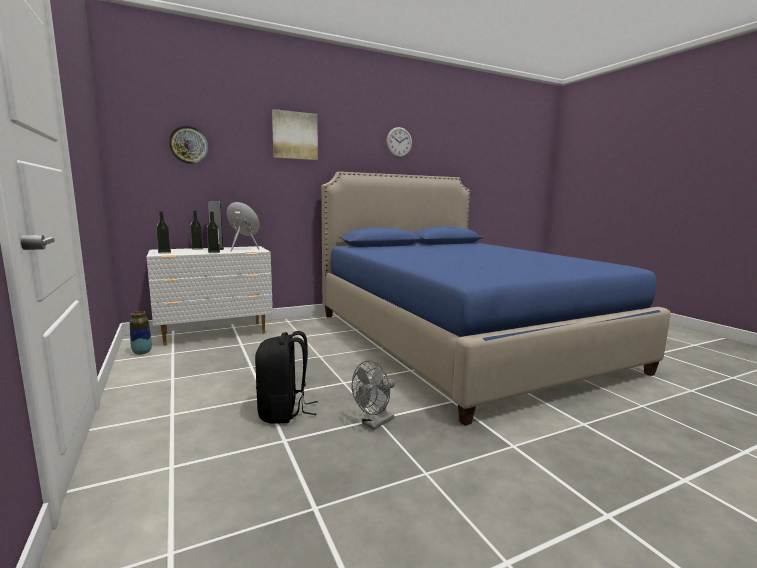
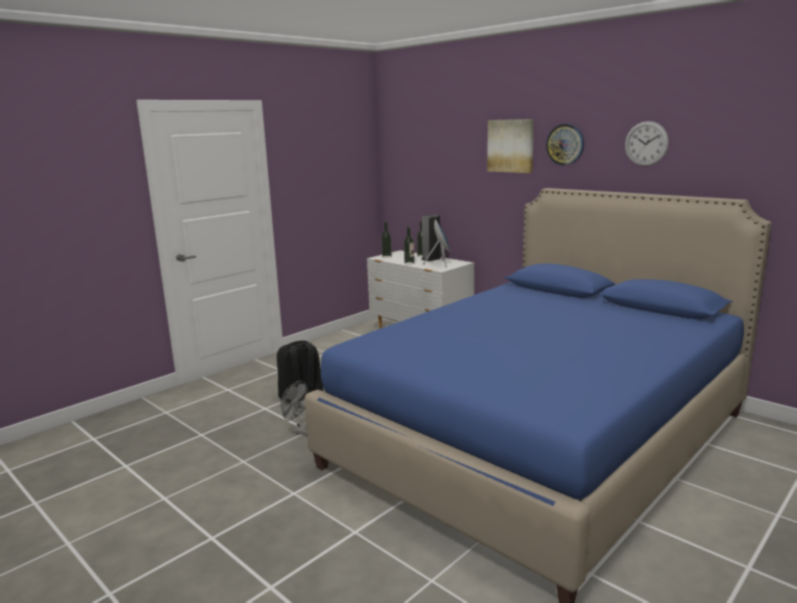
camera: 70 degrees right, 5 degrees up
(142, 352) = (360, 330): vase -> none
(189, 145) = (427, 161): wall clock -> wall clock (565, 144)

